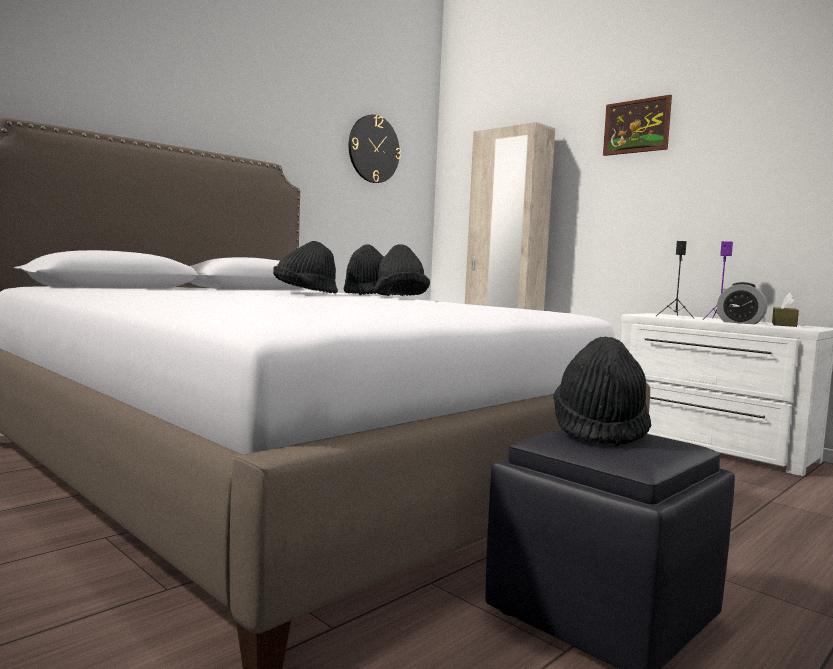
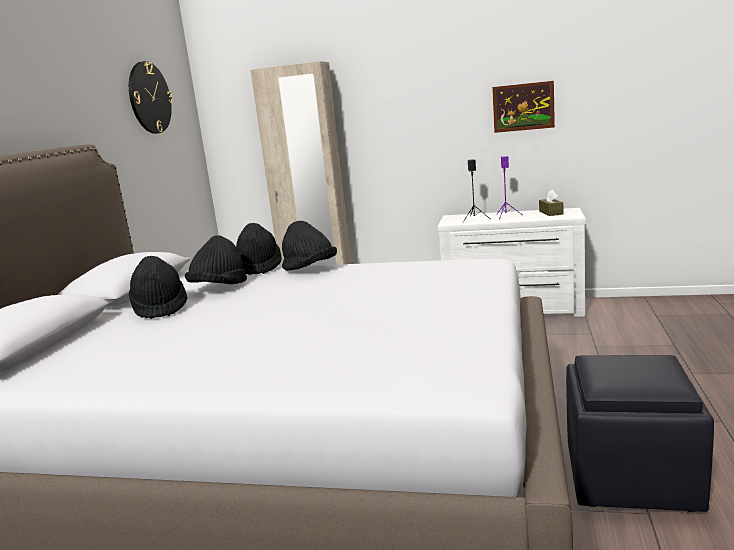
camera: 30 degrees left, 10 degrees up
(599, 431) = (614, 366): black hat -> black hat (160, 308)
(636, 126) = (405, 60): picture -> picture (523, 107)
(740, 322) = (527, 218): alarm clock -> none

